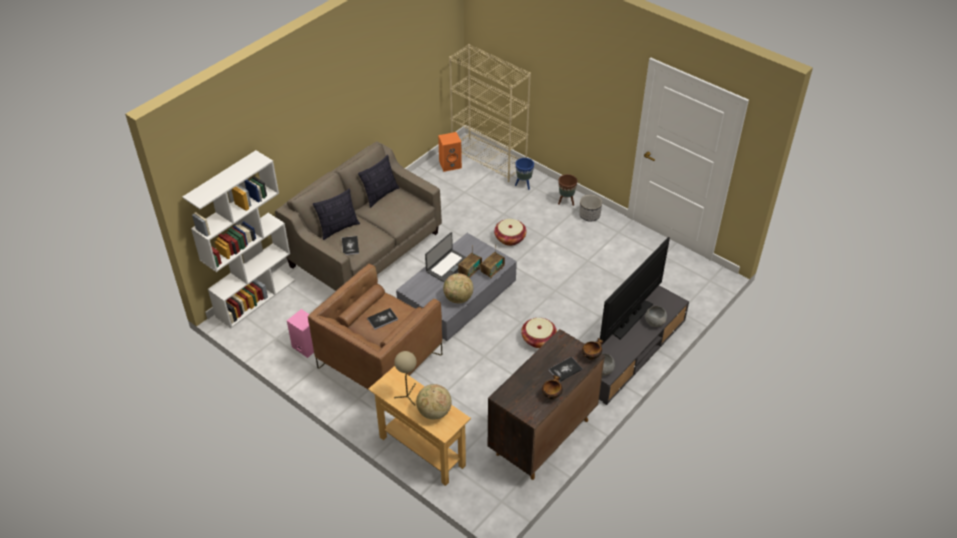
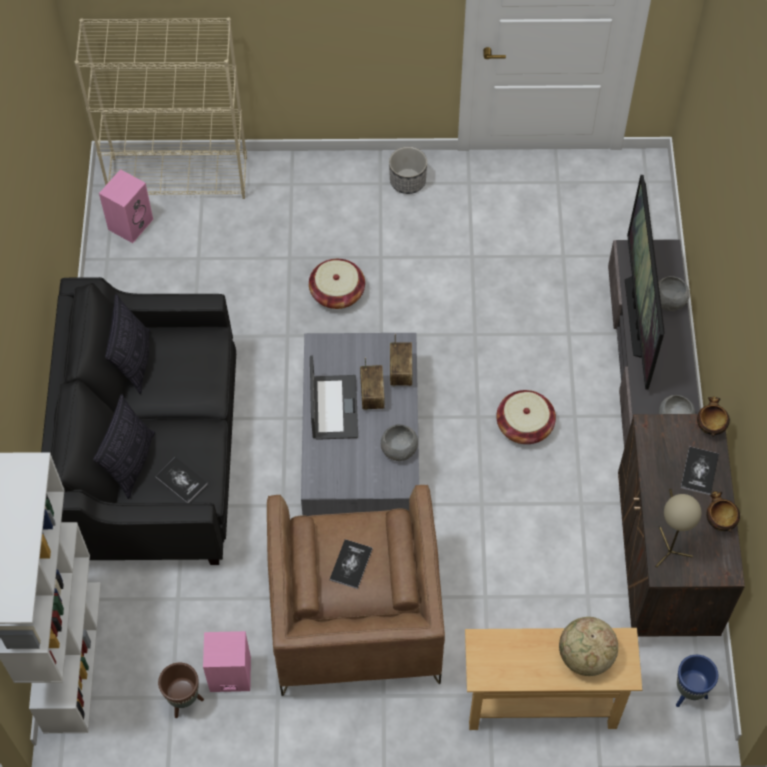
camera: 40 degrees left, 15 degrees up
(365, 249) = (151, 456): beige sofa -> black sofa
(408, 395) = (527, 658): beige table lamp -> beige table lamp (668, 548)
(450, 164) = (130, 223): orange speaker -> pink speaker
(458, 298) = (399, 449): globe -> grey bowl
(523, 185) = (271, 190): blue planter -> blue planter (688, 694)
(566, 202) = (355, 179): brown planter -> brown planter (184, 701)

